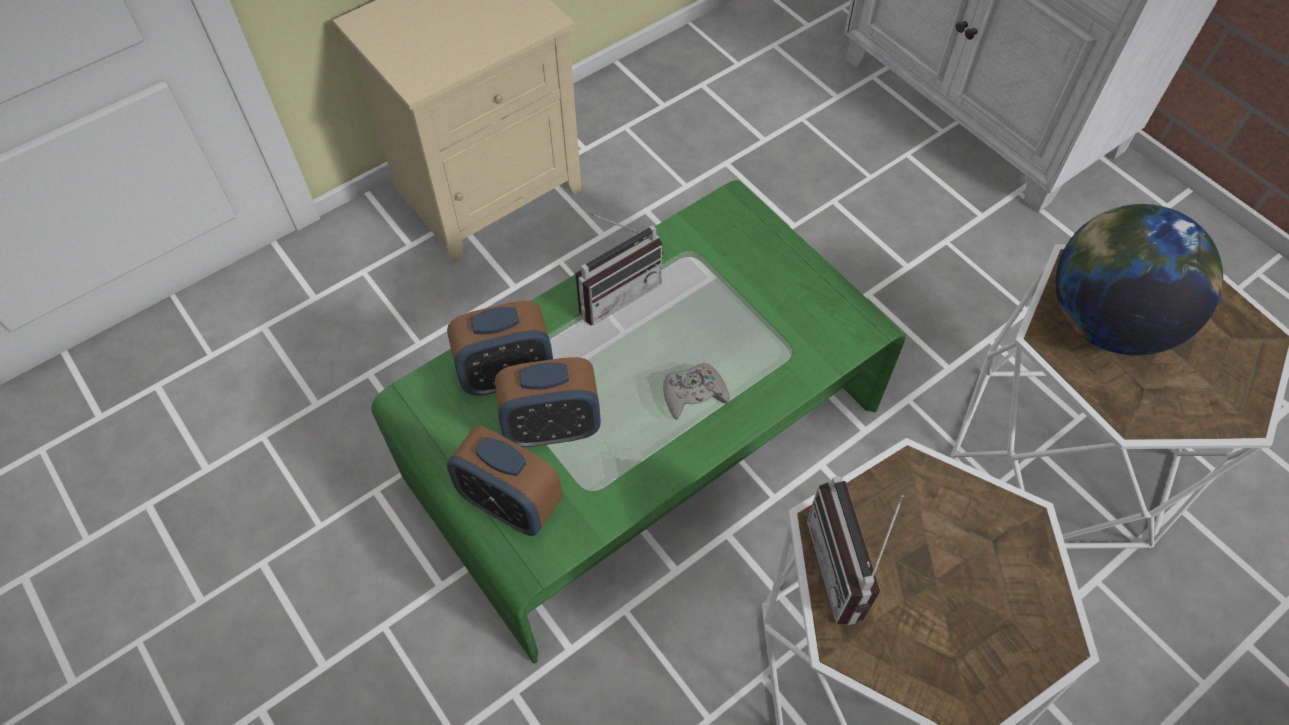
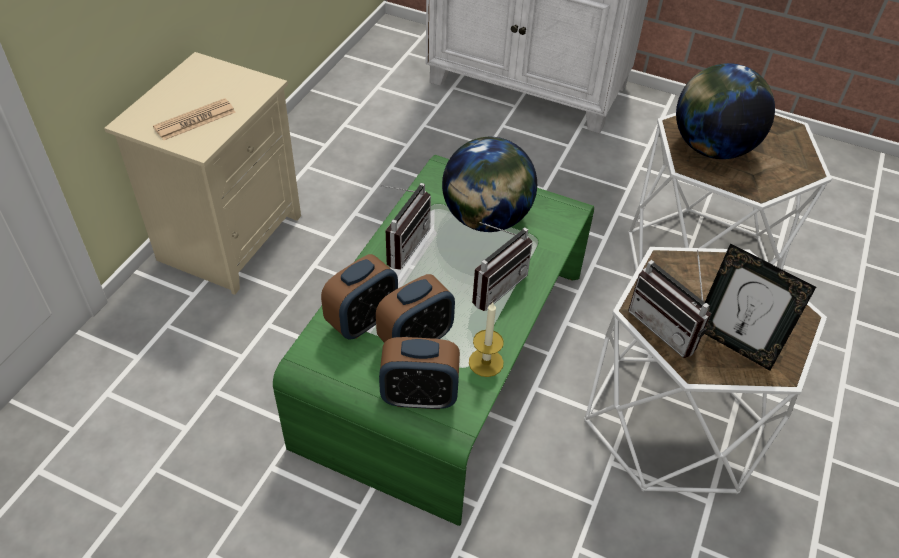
camera: 30 degrees left, 10 degrees down
(434, 43) = (195, 120): none -> newspaper
(616, 496) = (486, 362): none -> candle
(694, 394) = (494, 285): grey game controller -> radio
(743, 297) = (486, 219): none -> globe
(925, 636) = (734, 344): none -> picture frame

